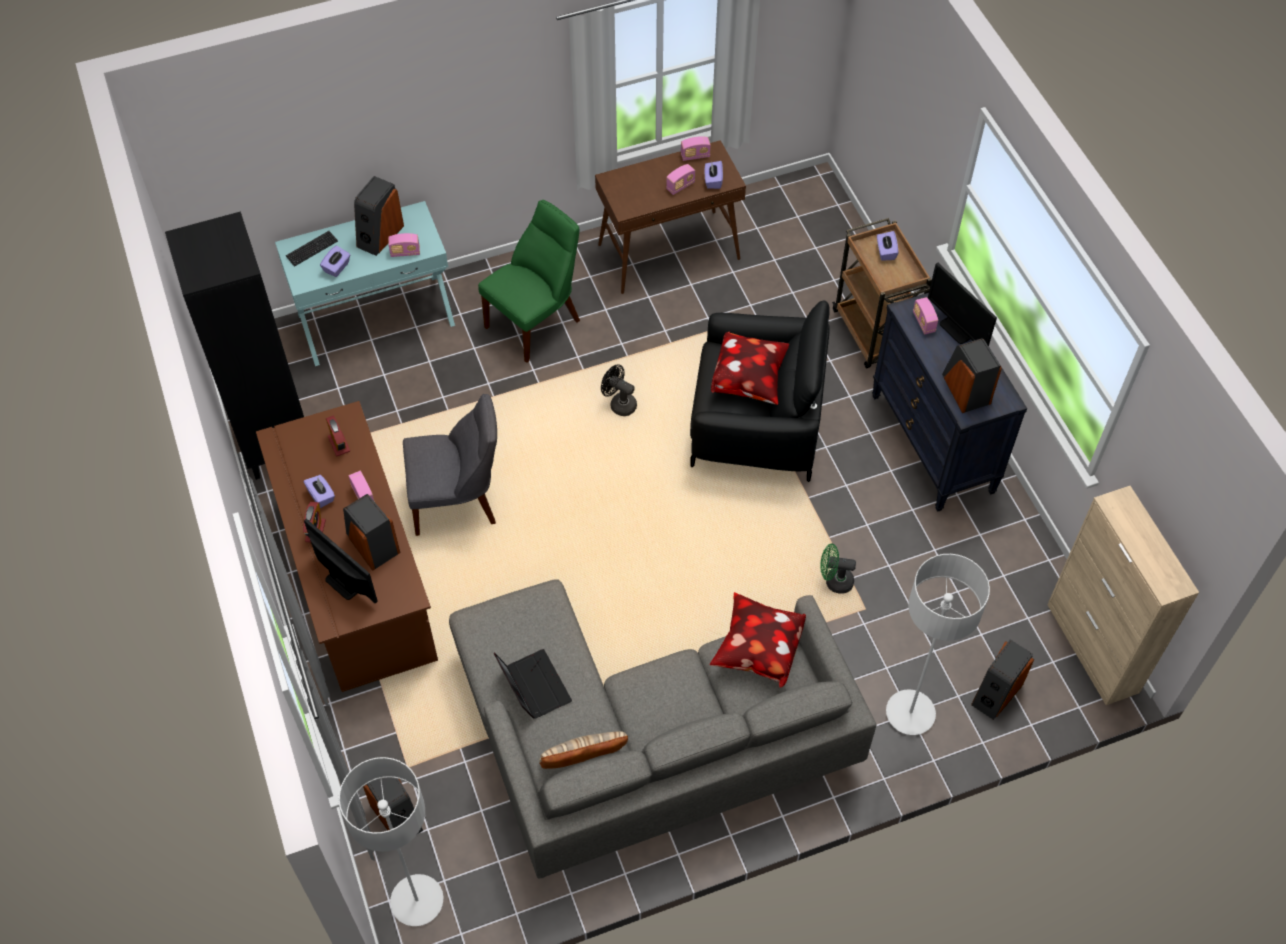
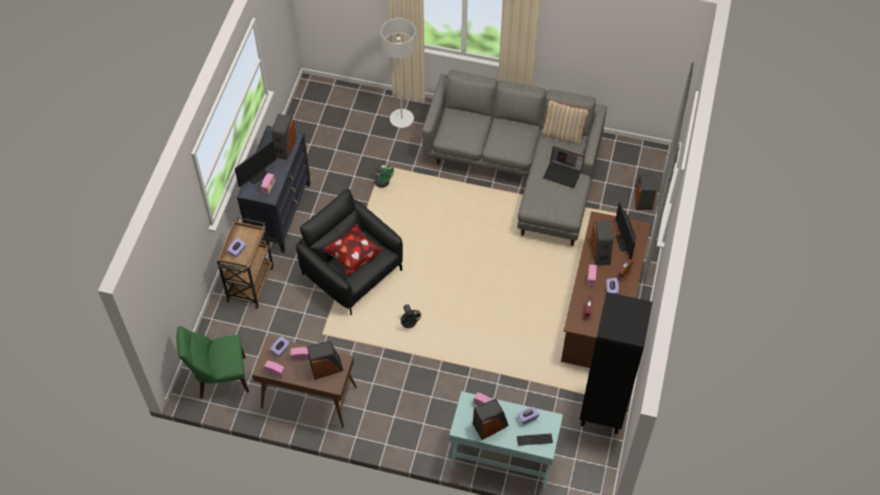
camera: 145 degrees left, 0 degrees up
(417, 901) = (652, 165): grey floor lamp -> none
(458, 502) = (528, 320): grey chair -> none
(532, 686) = (563, 173): laptop -> laptop turned 75 degrees counterclockwise
(536, 322) = (415, 398): green chair -> green chair (220, 378)
(757, 651) = (459, 135): pillow -> none
(957, 329) = (257, 175): monitor -> monitor turned 45 degrees clockwise
(996, 693) = (360, 106): speaker -> speaker (326, 367)
(1092, 649) = (305, 99): beige cabinet -> none

